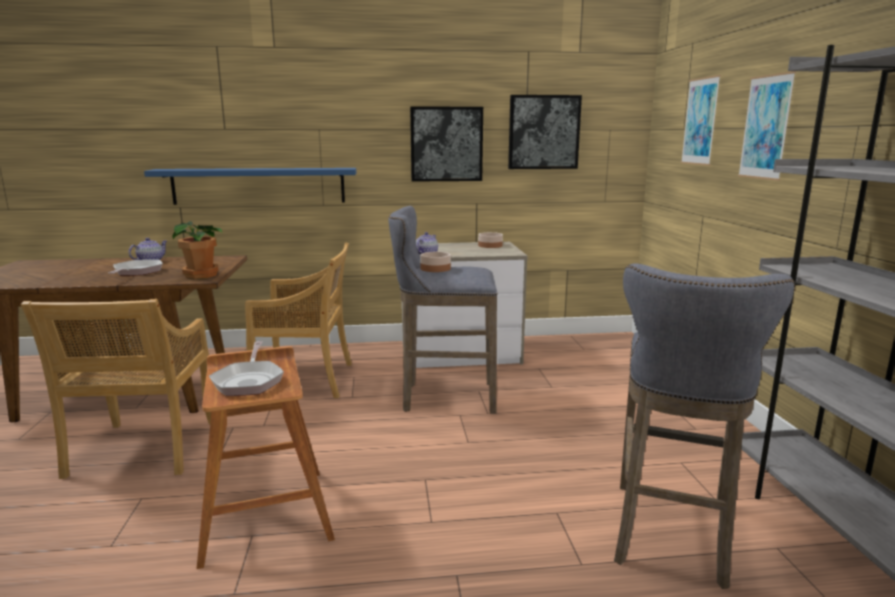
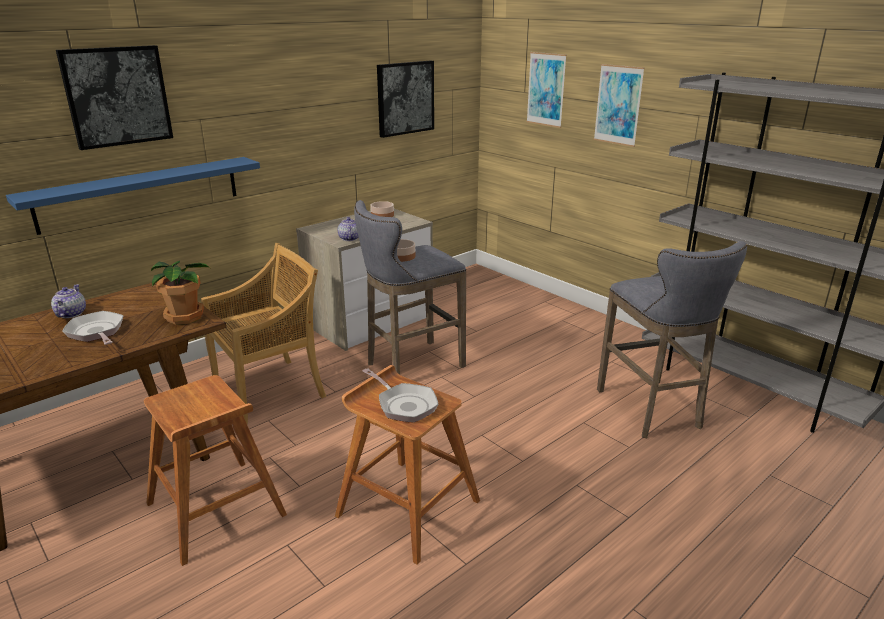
camera: 35 degrees left, 10 degrees up
(143, 450) = (216, 510): beige chair -> brown stool
(446, 144) = (326, 120): picture -> picture (117, 96)

